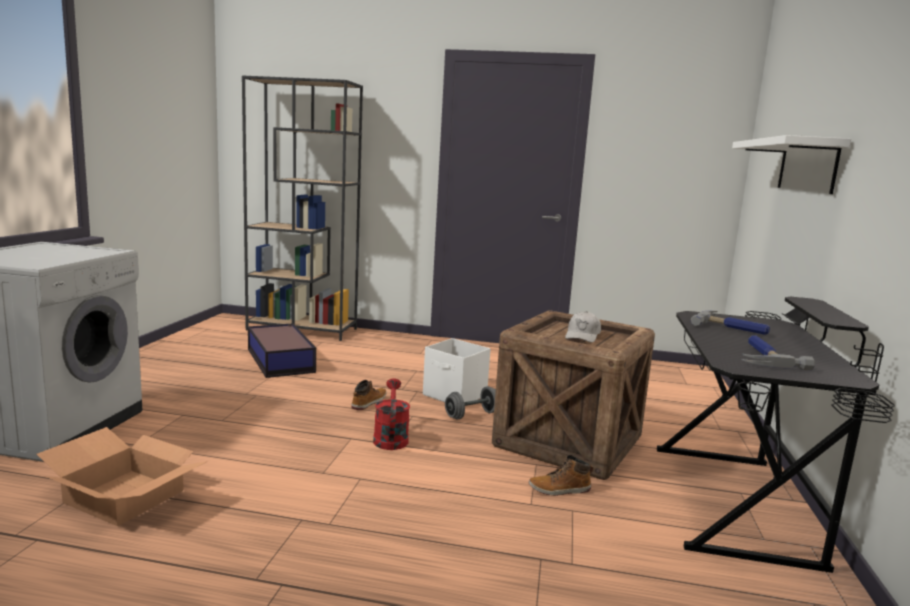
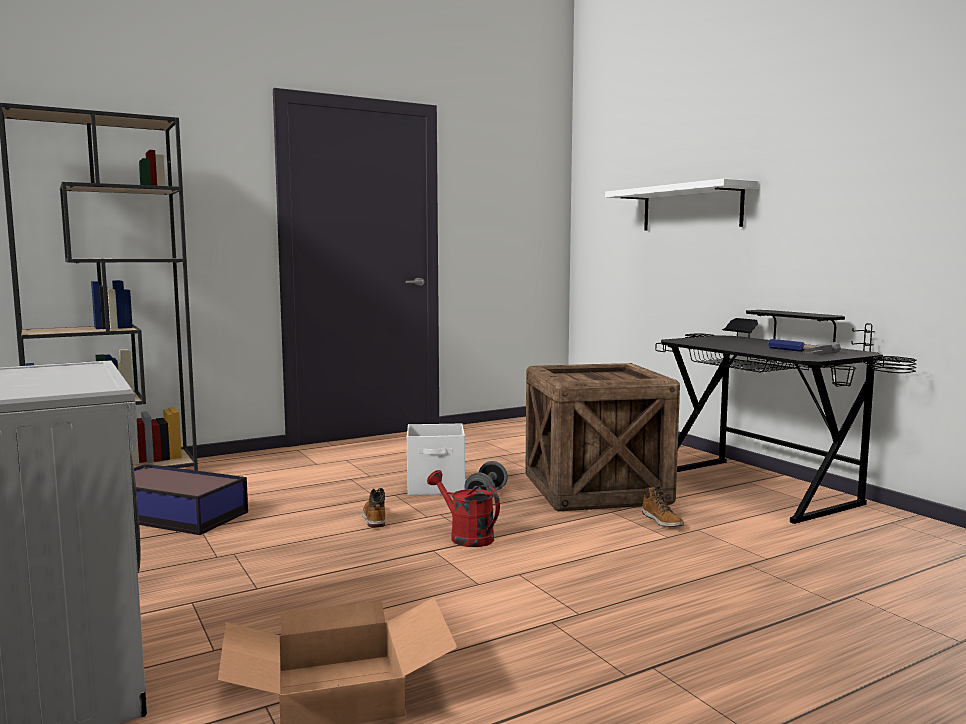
camera: 40 degrees left, 5 degrees down
(559, 490) = (662, 521): boot -> boot turned 60 degrees counterclockwise
(582, 336) = (601, 378): white cap -> none
(732, 328) = (722, 342): hammer -> none

